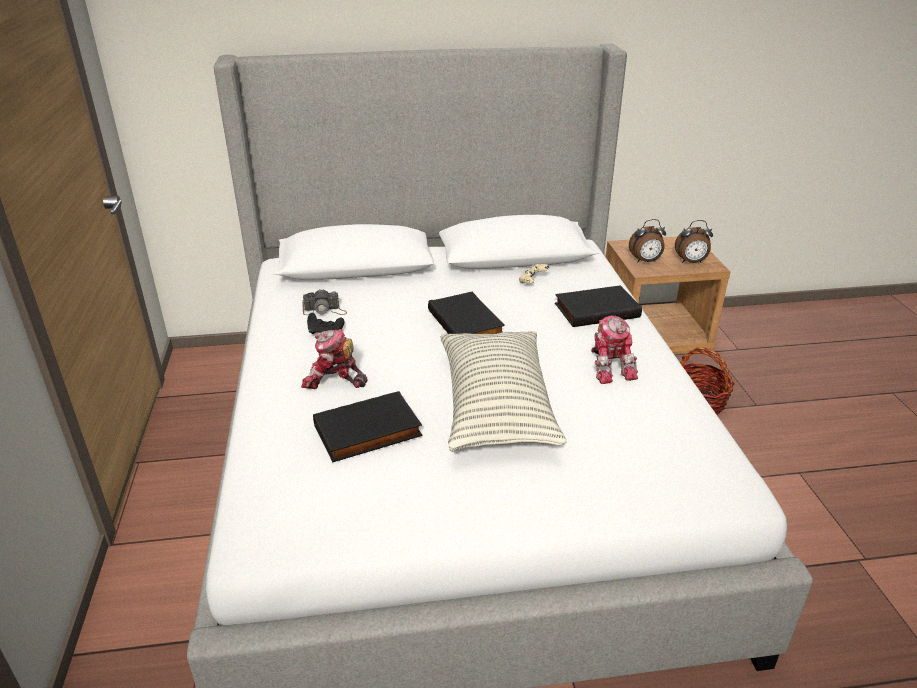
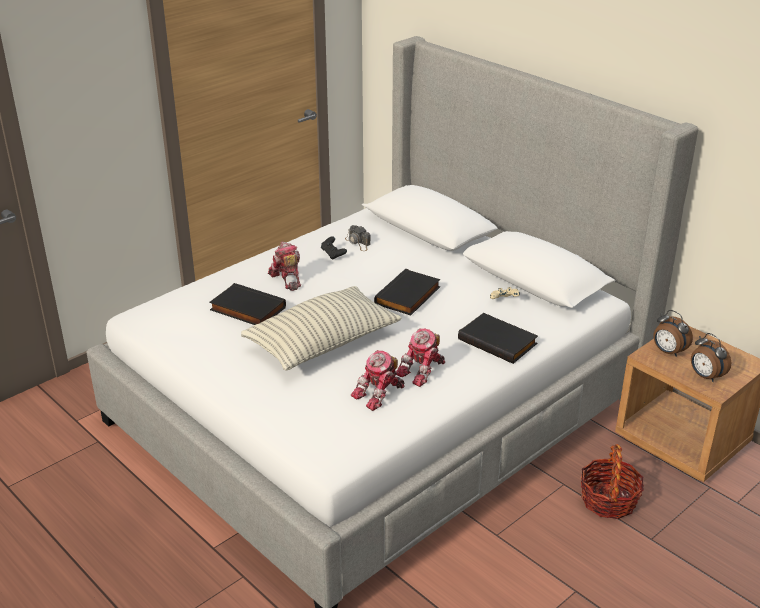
camera: 55 degrees right, 0 degrees up
(630, 407) = (380, 394): none -> toy robot

